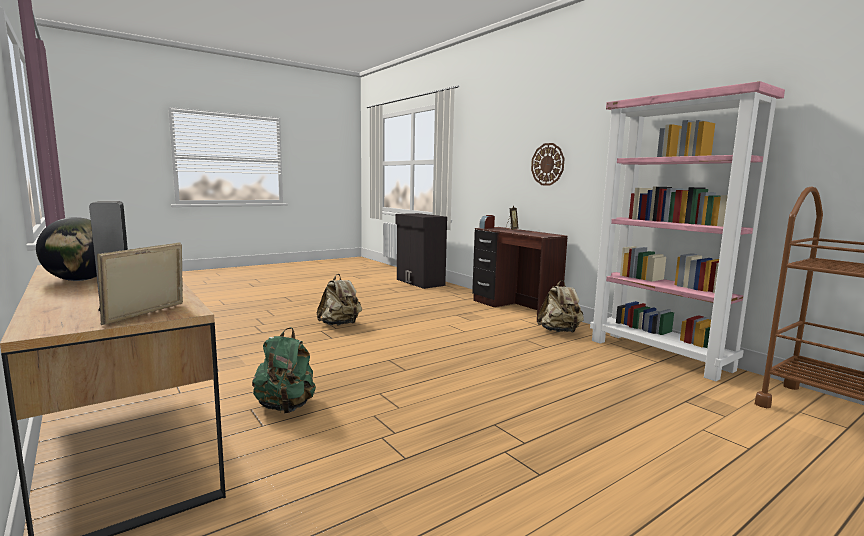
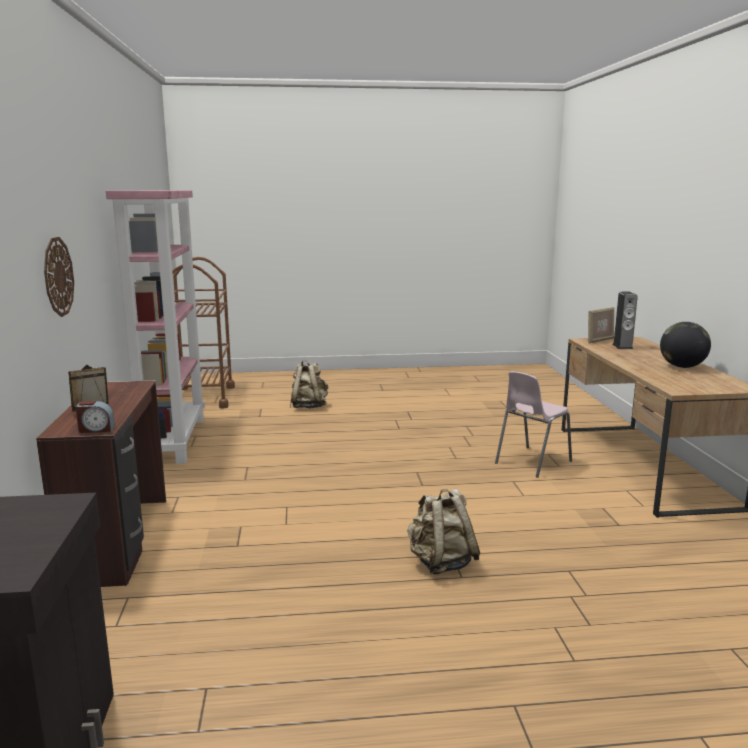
camera: 150 degrees left, 5 degrees up
(286, 407) = (531, 462): green backpack -> pink chair
(559, 331) = (182, 481): beige backpack -> beige backpack (309, 406)

